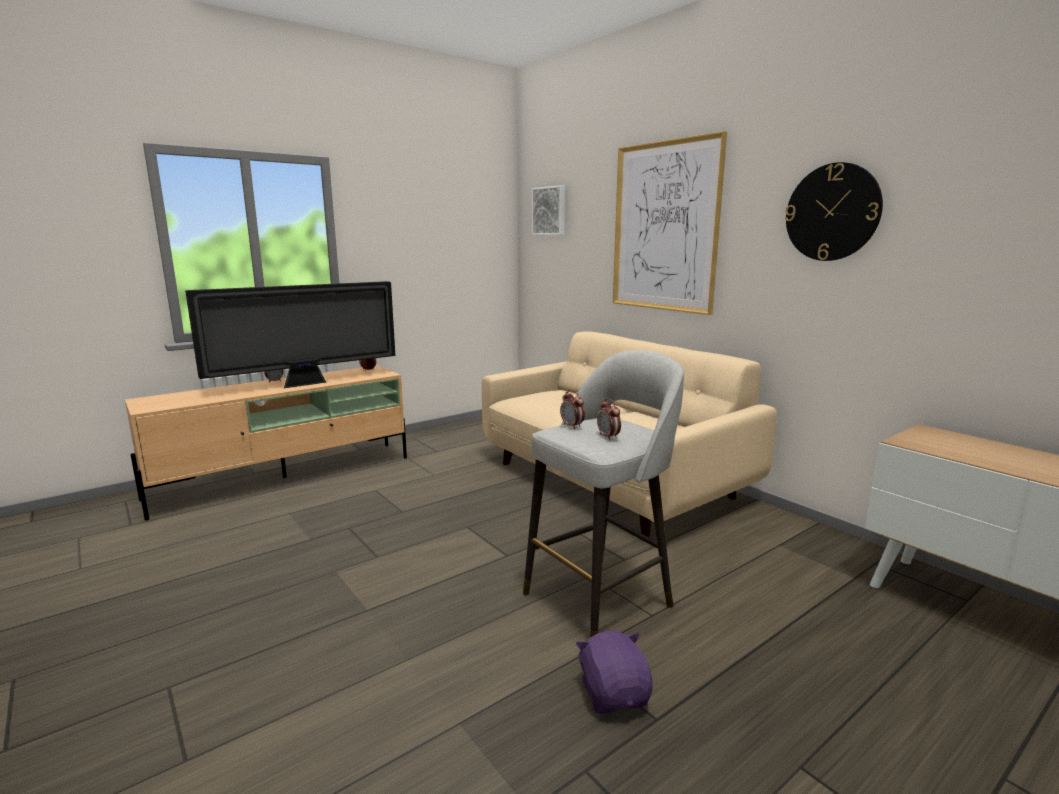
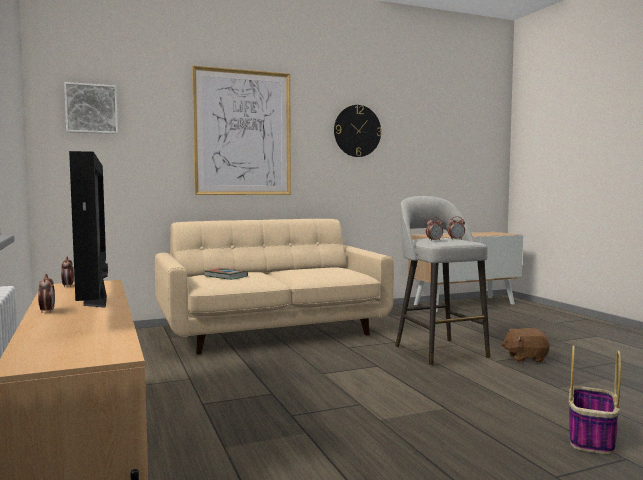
camera: 75 degrees left, 10 degrees down
(253, 734) = (591, 439): none -> basket
(549, 399) = (226, 276): none -> book
(614, 694) = (525, 358): purple plush toy -> brown plush toy

